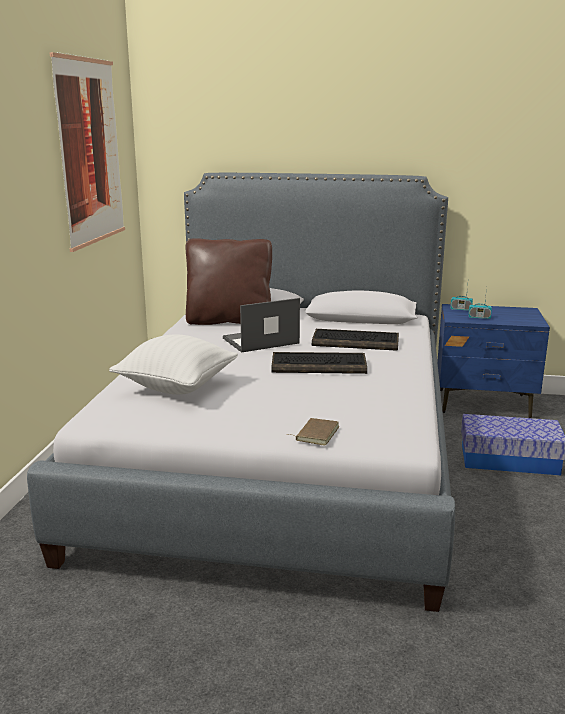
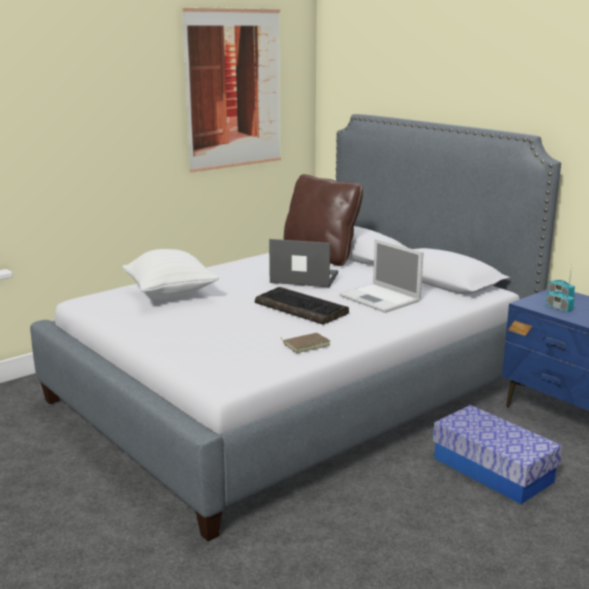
camera: 40 degrees right, 0 degrees up
(316, 434) = (182, 352): brown book -> brown book (306, 344)
(356, 342) = (381, 299): keyboard -> laptop

